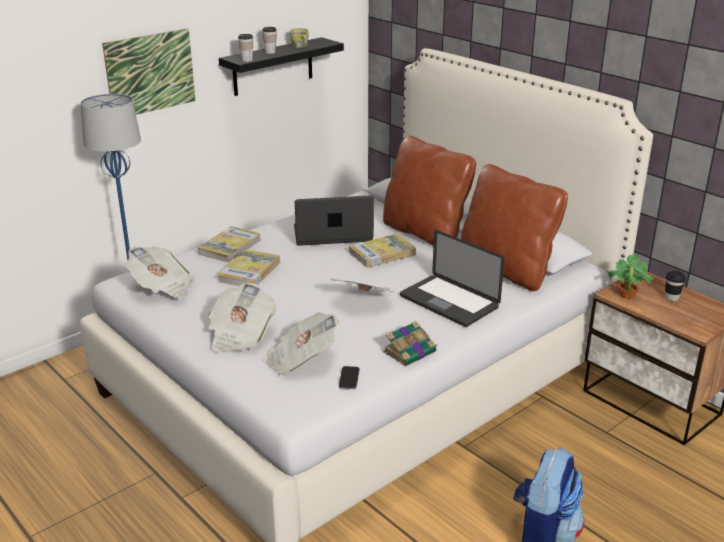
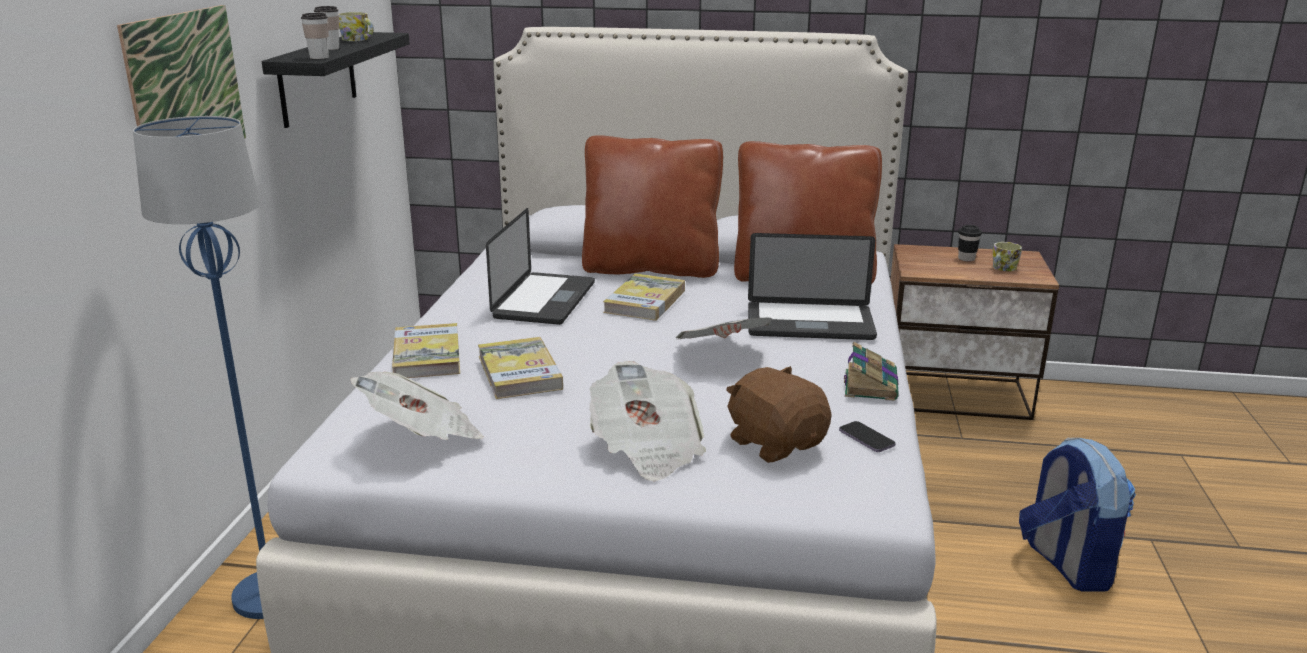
camera: 40 degrees left, 5 degrees down
(300, 360) = (776, 443): newspaper -> brown plush toy
(332, 234) = (544, 300): laptop -> laptop turned 150 degrees clockwise
(626, 295) = (929, 268): potted plant -> none
(684, 315) = (1002, 269): none -> mug

